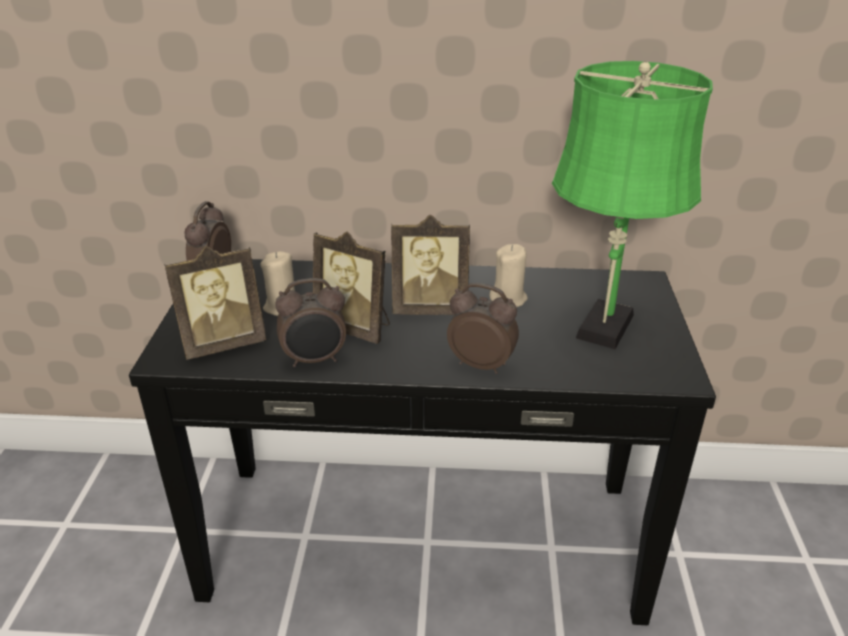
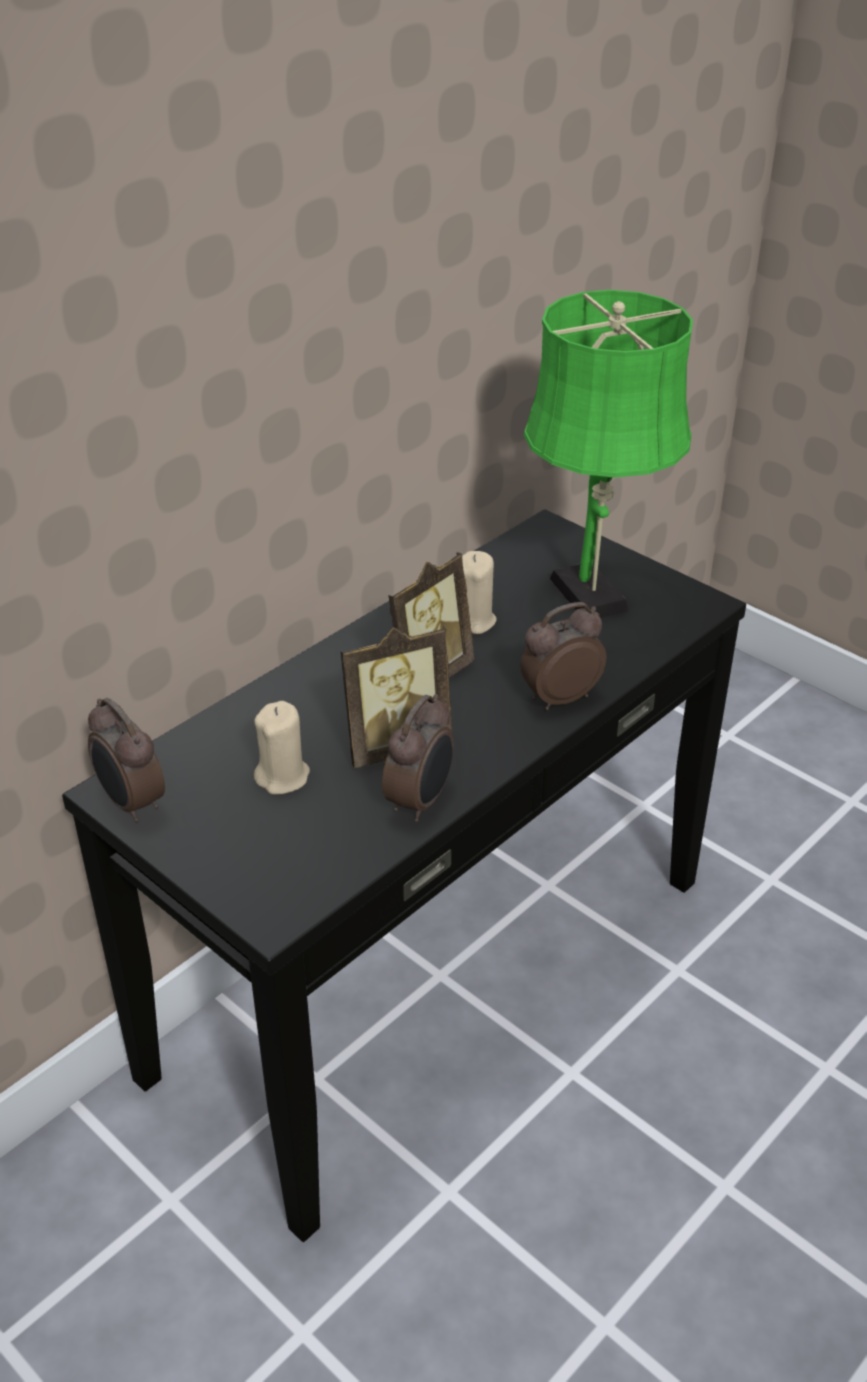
camera: 50 degrees left, 5 degrees up
(223, 343) = (302, 856): picture frame -> none

